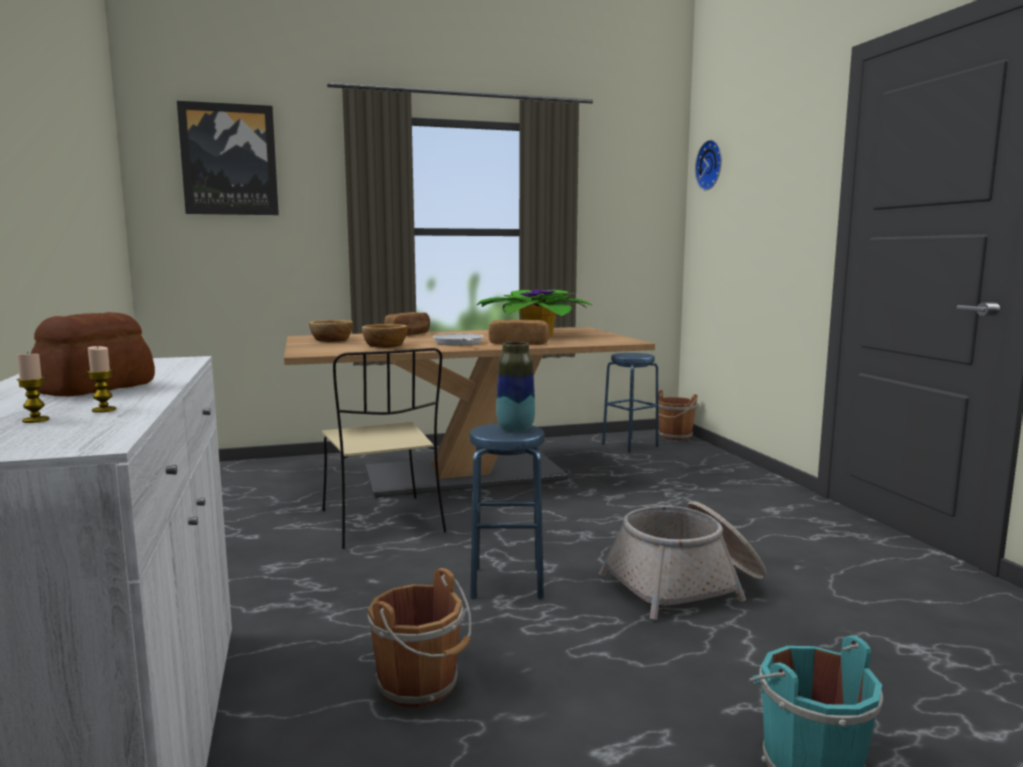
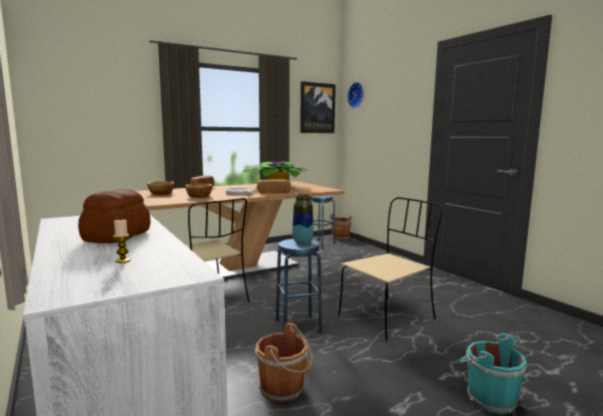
camera: 15 degrees left, 0 degrees up
(104, 410) = (153, 251): candle -> none
(229, 160) = (85, 83): picture -> picture (317, 108)
(686, 585) = (388, 317): basket -> beige chair

